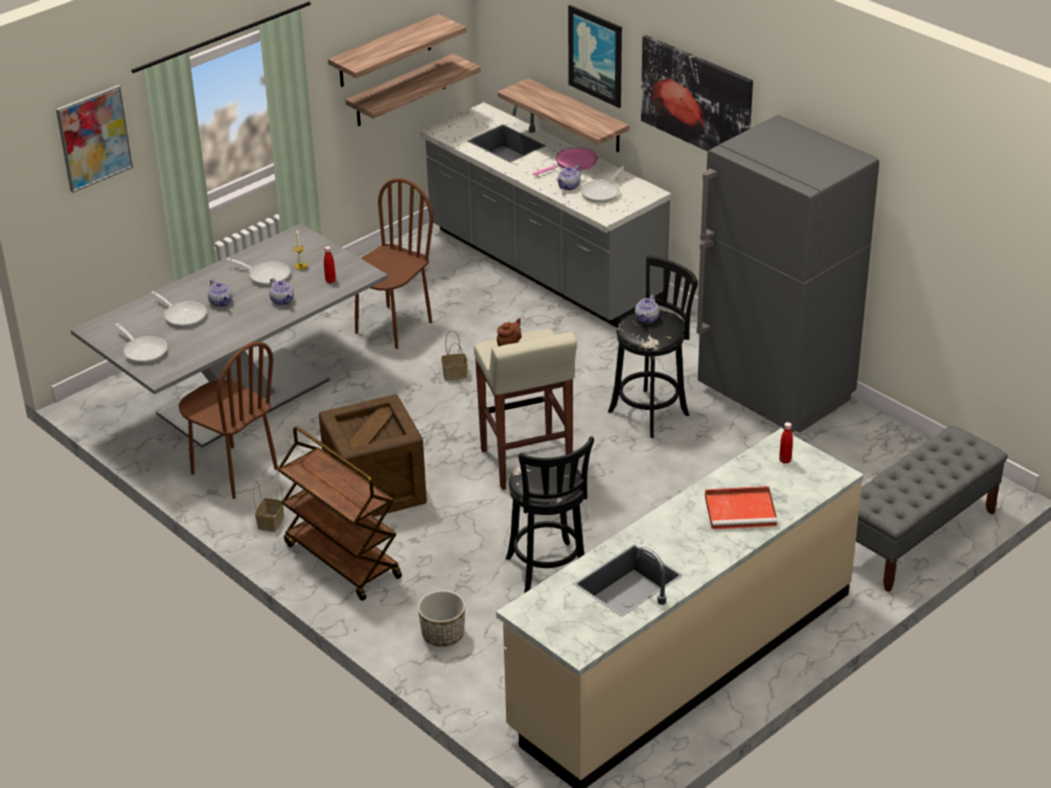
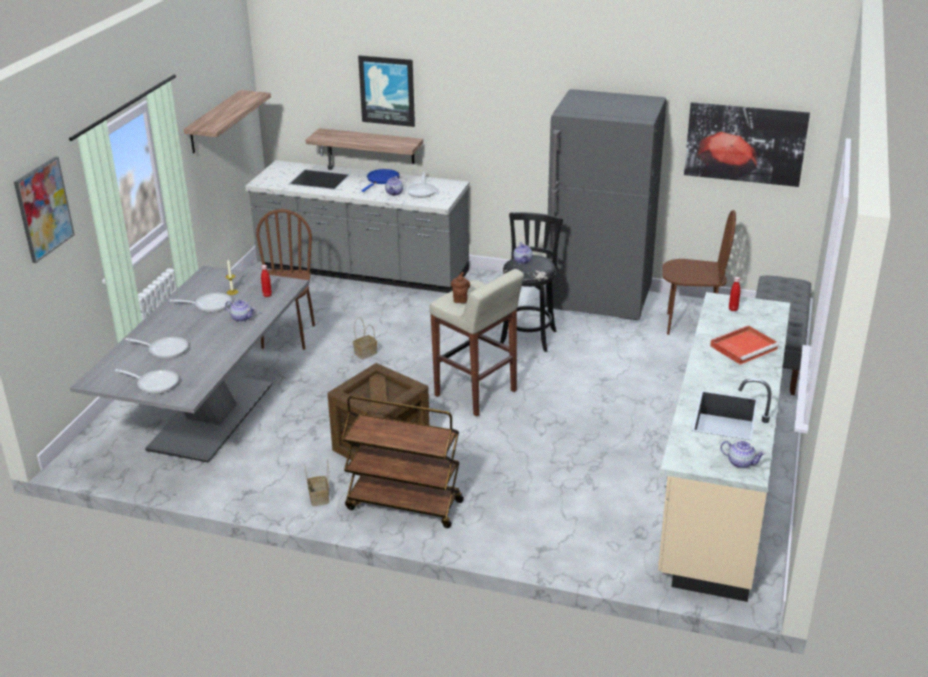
camera: 30 degrees left, 5 degrees down
(221, 302) = (190, 332): teapot -> teapot (741, 463)
(234, 471) = (252, 471): brown chair -> brown chair (691, 325)
(401, 91) = (226, 156): shelf -> none
(443, 635) = (535, 529): planter -> none
(549, 571) = (566, 458): black stool -> none
(573, 163) = (382, 180): pink frying pan -> blue frying pan
(697, 100) = (489, 100): picture -> picture (745, 143)

